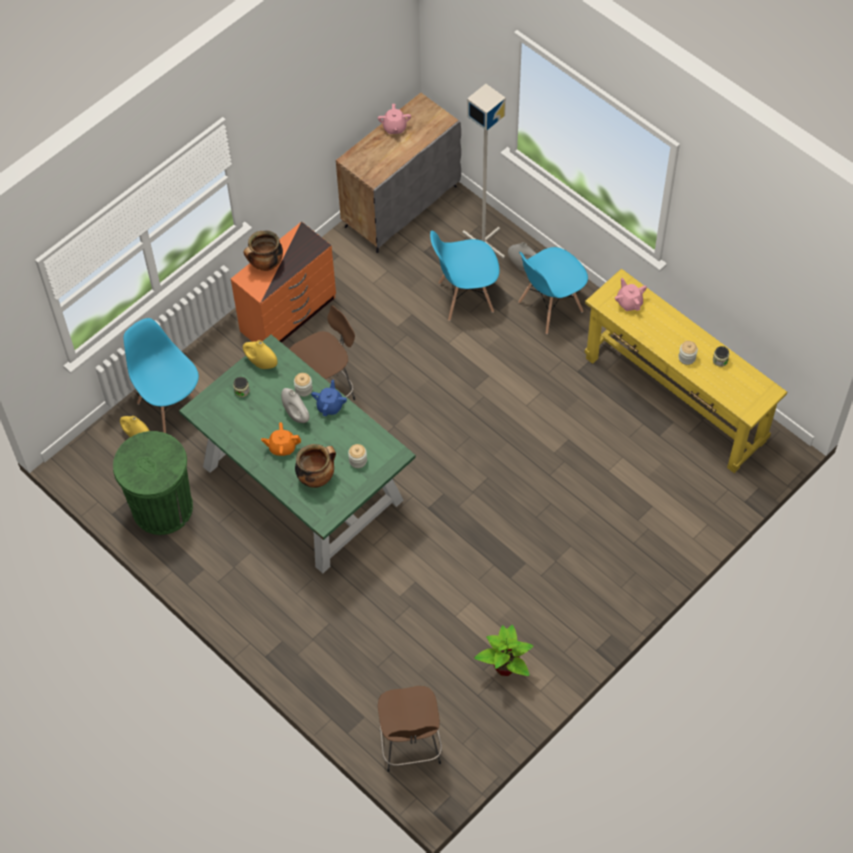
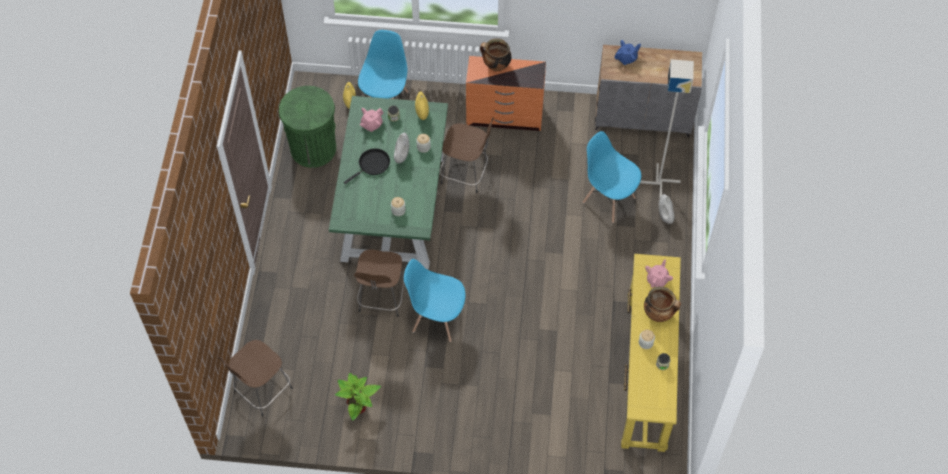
camera: 50 degrees right, 0 degrees up
(282, 447) = (372, 165): orange teapot -> black frying pan
(316, 477) = (367, 197): cooking pot -> cooking pot (659, 314)
(330, 406) = (424, 169): blue teapot -> blue teapot (626, 58)
(394, 127) = (659, 57): pink teapot -> pink teapot (371, 124)
(400, 564) = (381, 298): none -> brown stool
(550, 307) = (647, 252): blue chair -> blue chair (437, 319)

